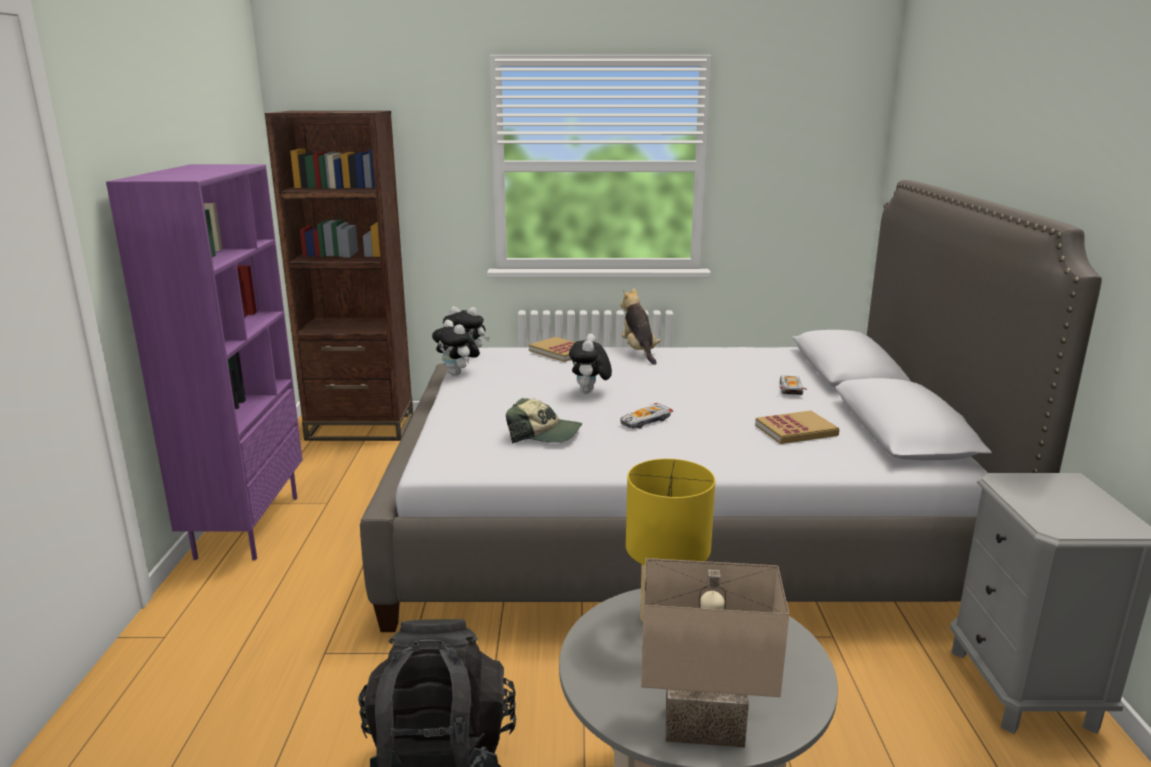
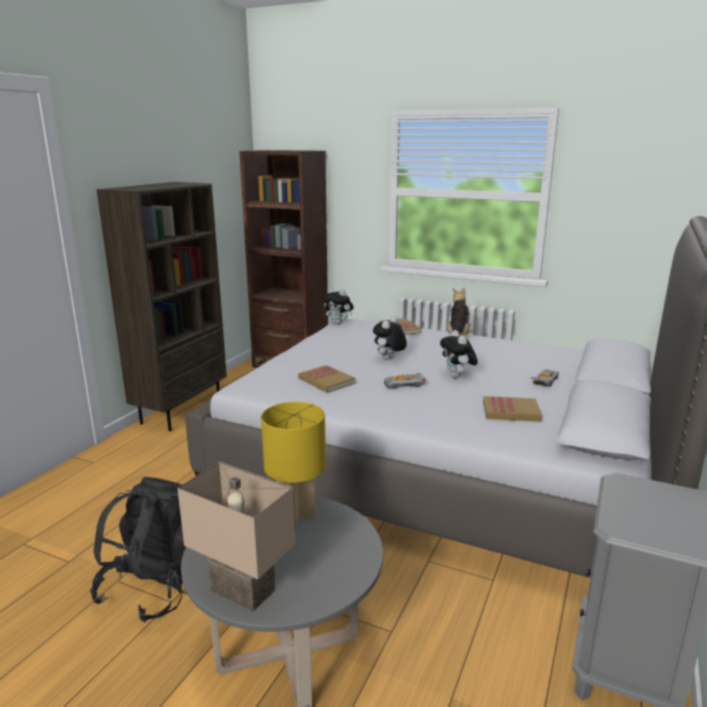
camera: 25 degrees right, 0 degrees up
(247, 526) = (181, 411): purple bookcase -> brown bookcase
(457, 374) = (318, 334): plush toy -> plush toy (457, 376)
(544, 434) = (326, 381): cap -> book

